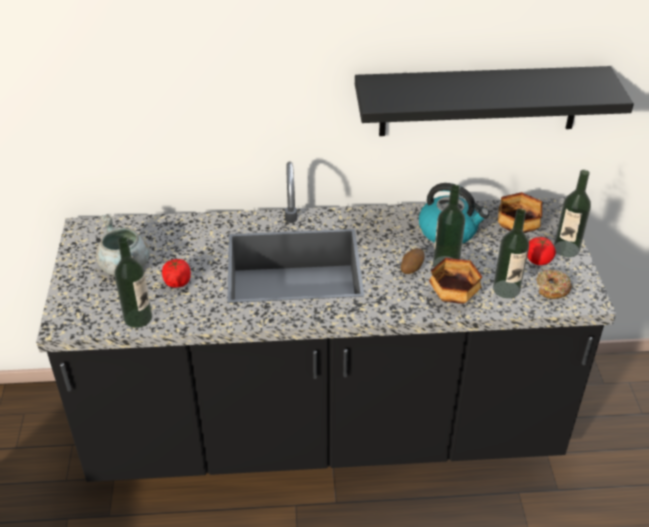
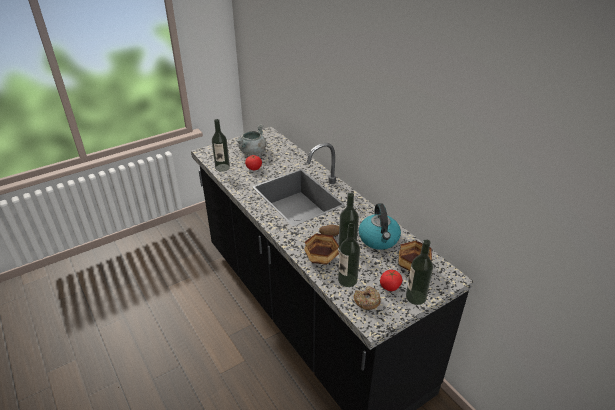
camera: 60 degrees right, 5 degrees down
(479, 101) = (434, 169): black shelf -> none

